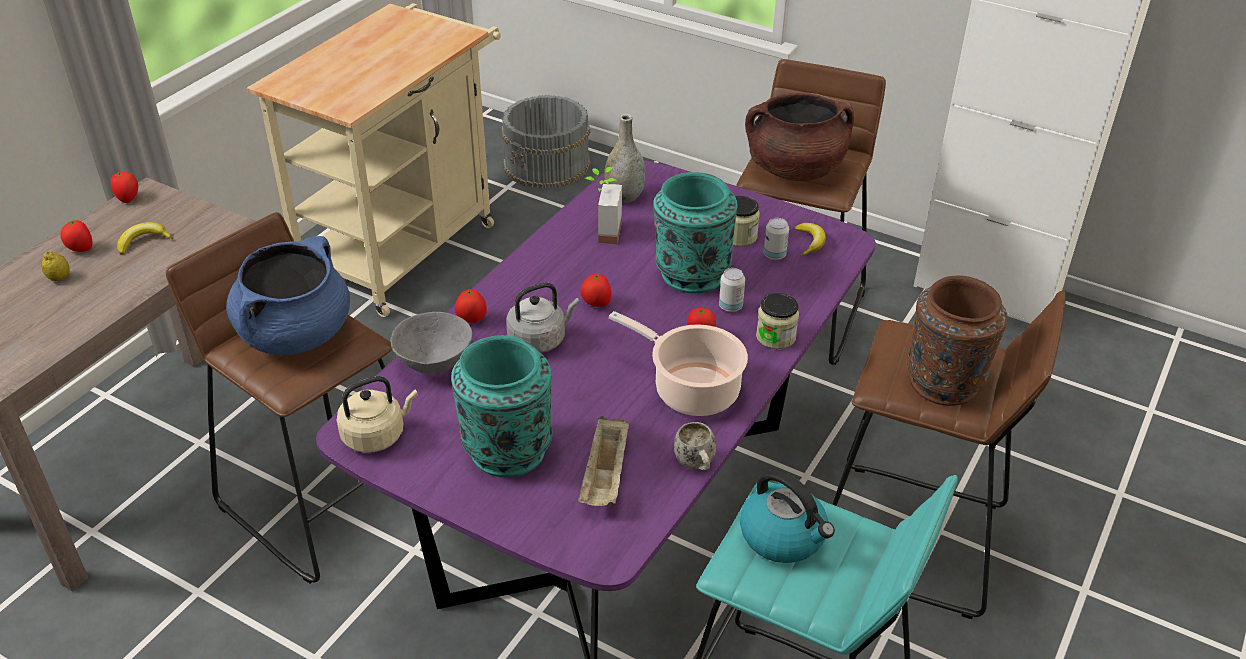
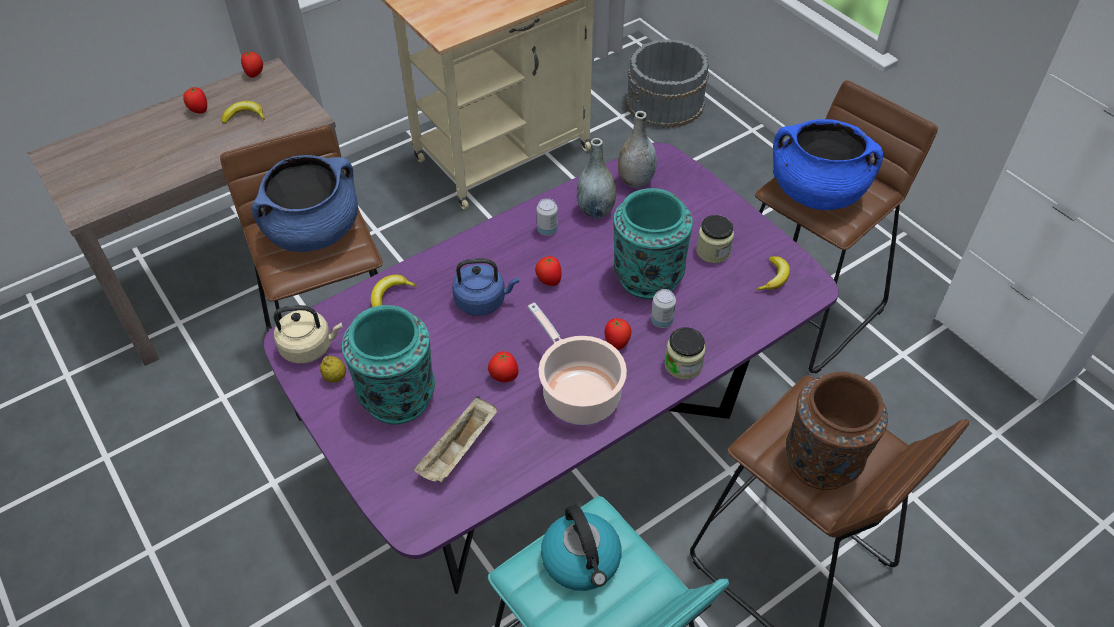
camera: 25 degrees right, 10 degrees up
(59, 278) = (172, 132): lemon -> lemon (335, 377)
(435, 363) = (389, 295): grey bowl -> banana
(471, 320) = (440, 264): tomato -> tomato (504, 377)
(540, 339) = (483, 301): grey kettle -> blue kettle
(602, 232) = (595, 211): potted plant -> grey vase
(696, 465) = (538, 468): white mug -> none
(774, 255) = (733, 281): can -> can (547, 230)
(794, 170) = (816, 193): brown cooking pot -> blue cooking pot

